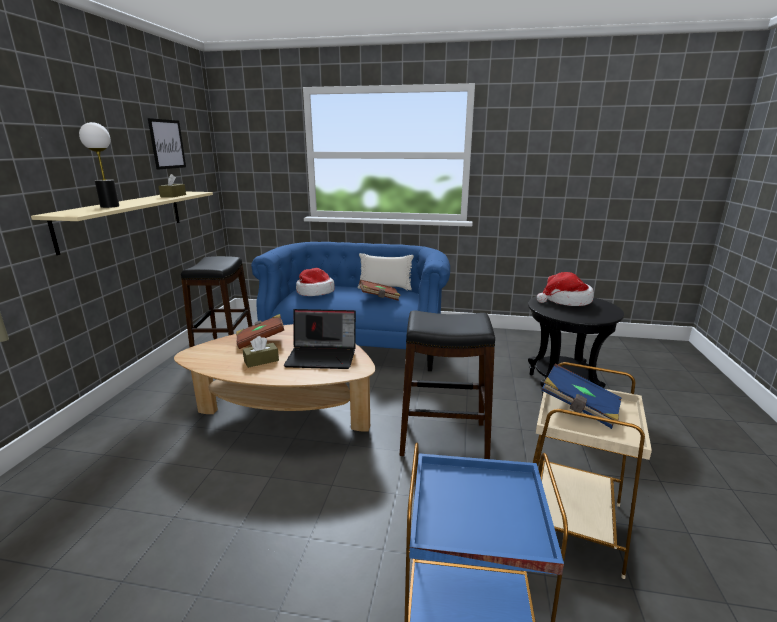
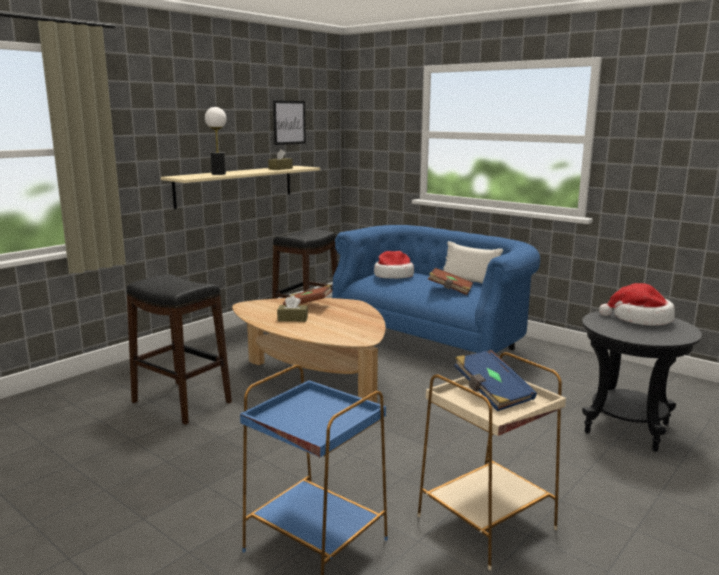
camera: 30 degrees right, 5 degrees down
(323, 356) = (344, 326): laptop -> none
(443, 439) = (434, 432): black stool -> black stool (181, 402)

